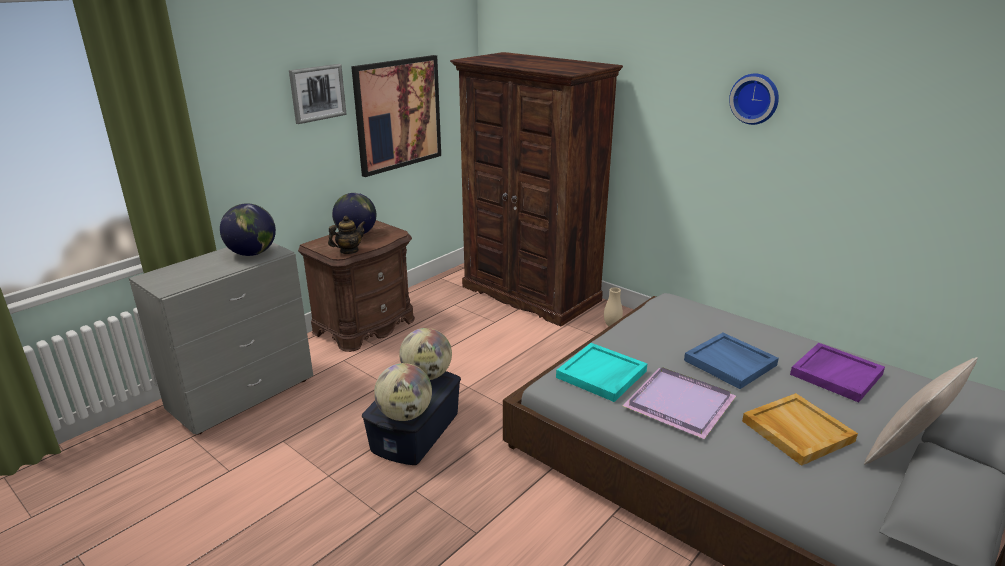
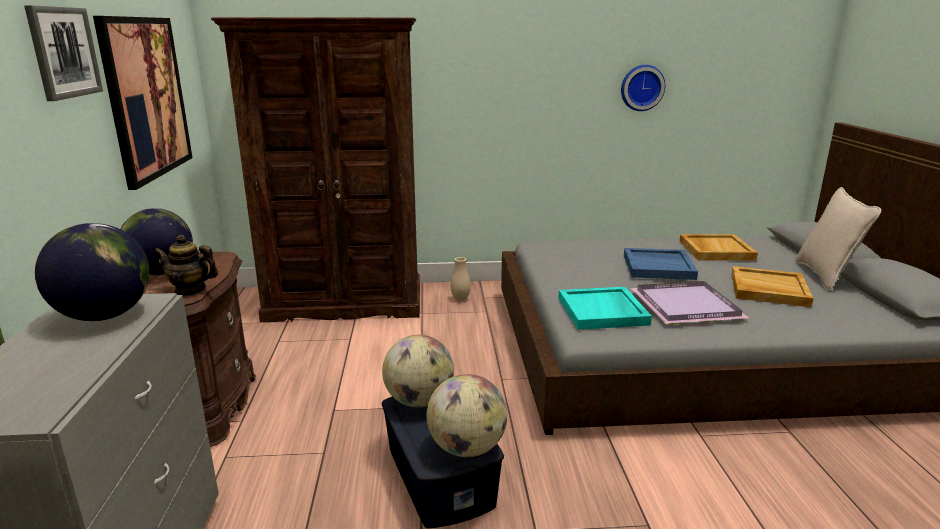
camera: 45 degrees left, 5 degrees down
(349, 251) = (190, 290): teapot -> teapot turned 90 degrees counterclockwise
(755, 98) = (559, 37): wall clock -> wall clock (641, 87)
(835, 374) = (715, 250): purple tray -> beige tray

